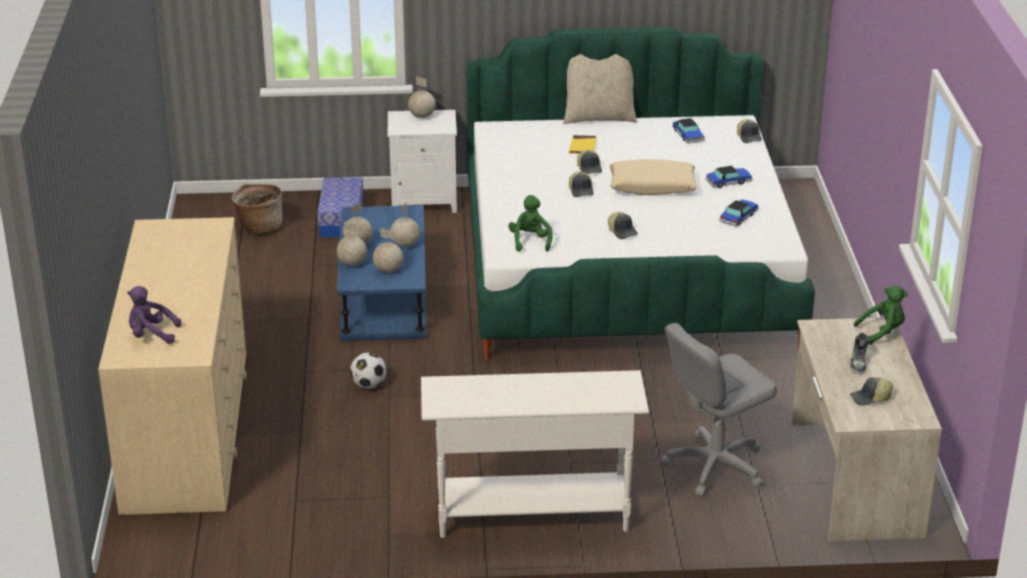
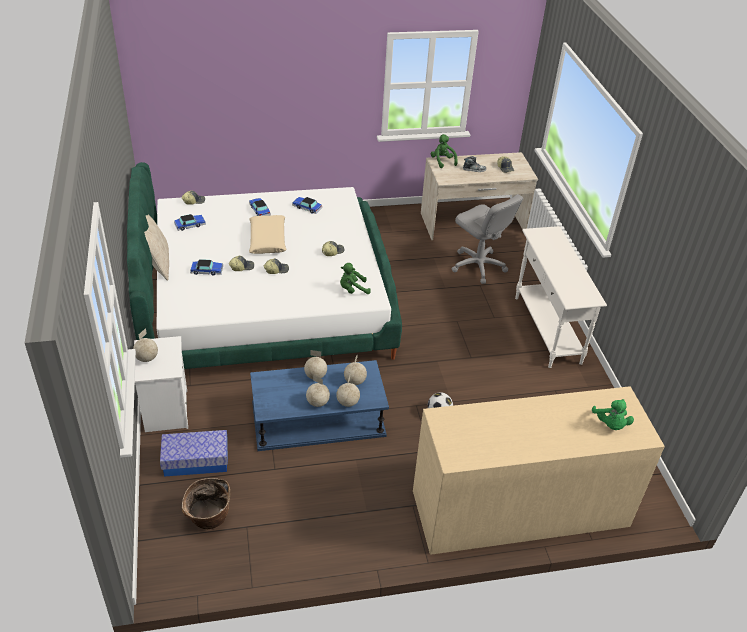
camera: 100 degrees left, 10 degrees up
(151, 335) = (610, 424): purple plush toy -> green plush toy
(582, 147) = (207, 271): yellow book -> toy car

